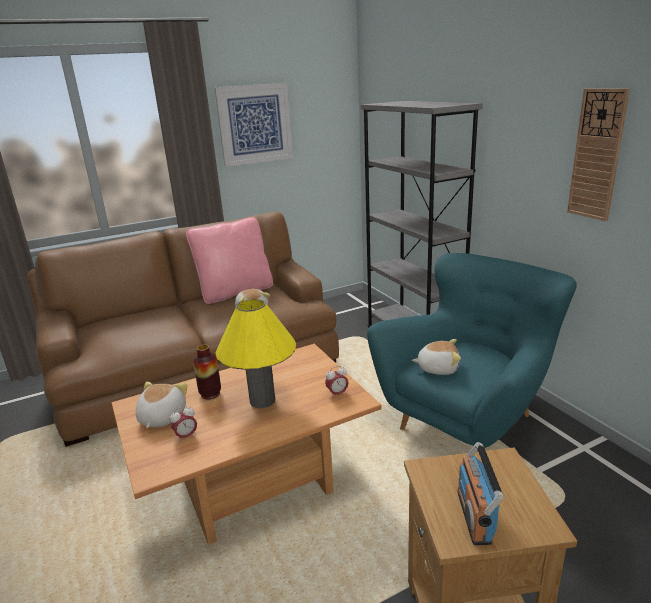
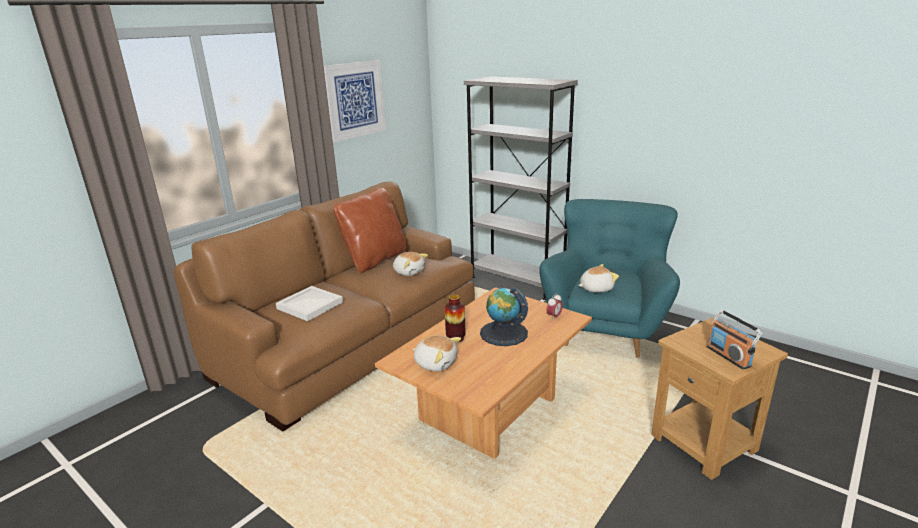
camera: 25 degrees left, 0 degrees up
(130, 328) = (310, 306): none -> white tray
(161, 417) = (436, 363): plush toy -> plush toy turned 135 degrees clockwise
(186, 436) = (474, 369): alarm clock -> none
(235, 292) = (375, 260): pink pillow -> brown pillow
(262, 400) = (503, 333): yellow table lamp -> globe
(597, 155) = (681, 117): wall clock -> none

